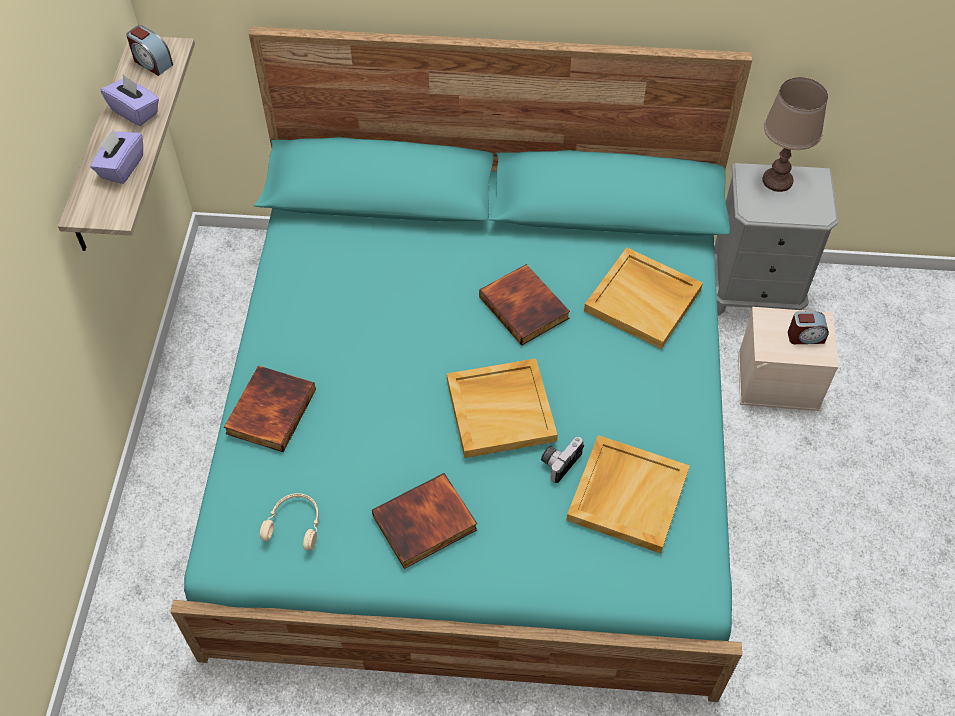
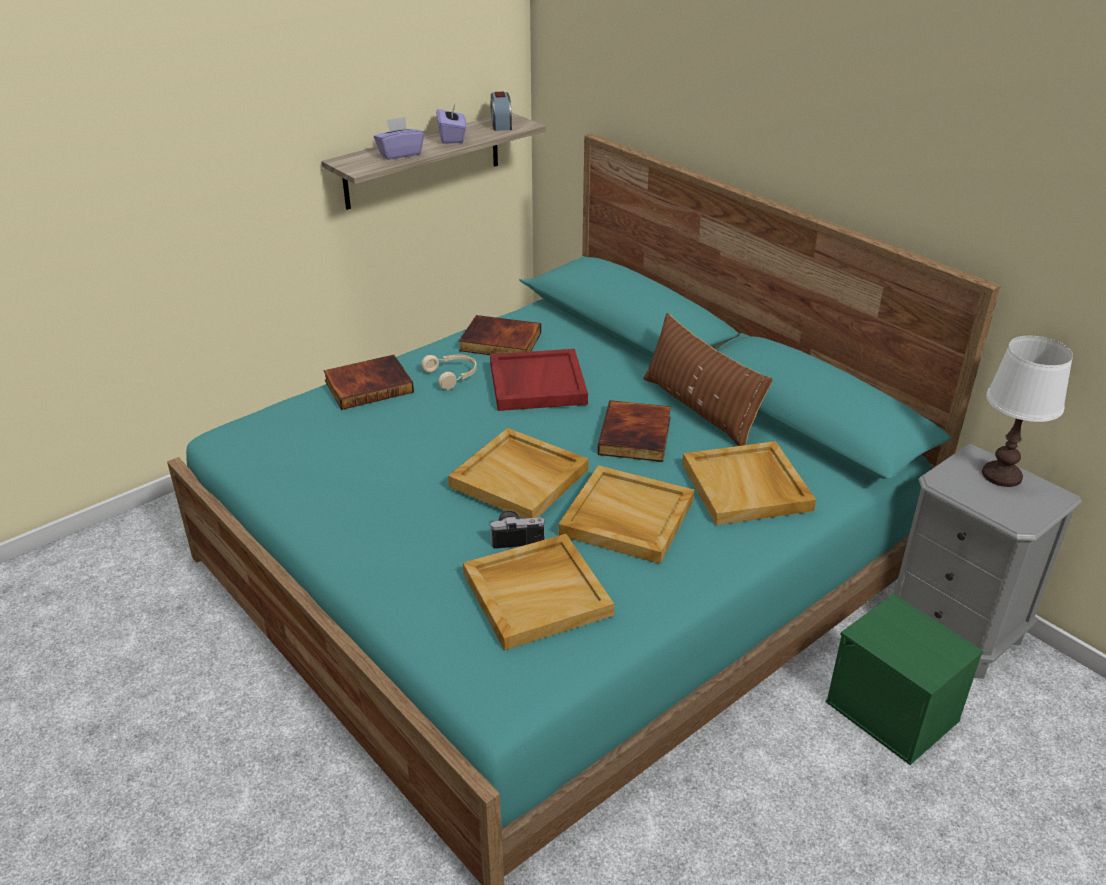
camera: 45 degrees right, 20 degrees down
(295, 524) = (284, 447): beige headphones -> beige headphones (453, 375)
(397, 309) = (536, 383): none -> red tray
(425, 524) = (361, 504): book -> book (499, 342)
(536, 248) = (700, 409): none -> brown pillow
(605, 388) = (625, 518): none -> beige tray
(778, 181) = (1002, 476): brown table lamp -> white table lamp
(779, 380) = (894, 711): beige storage box -> green storage box
(805, 336) = (923, 648): alarm clock -> none

